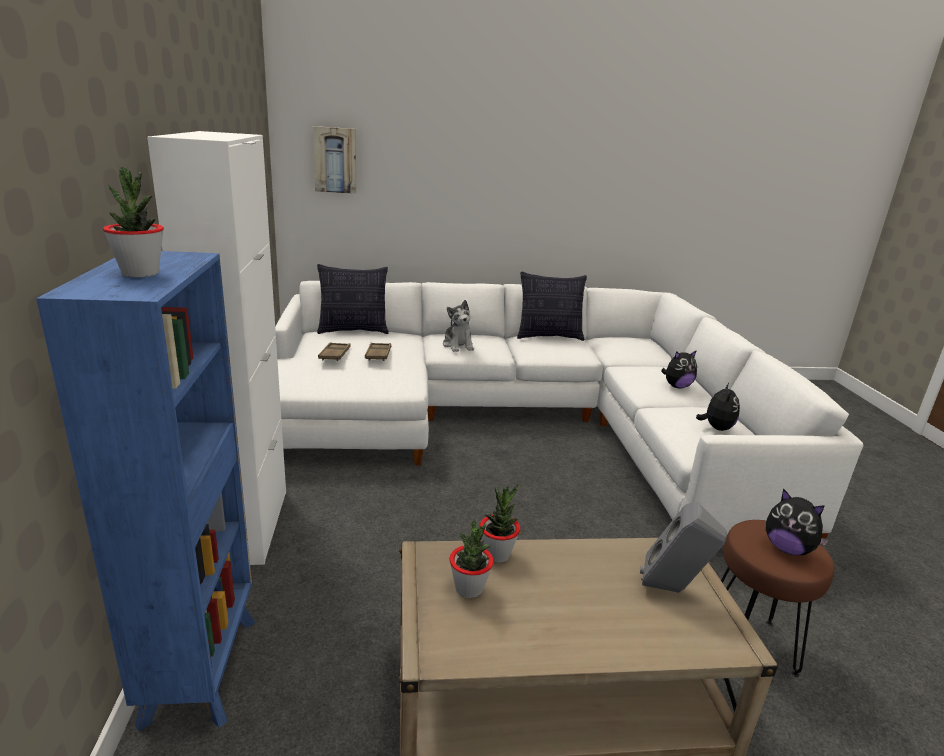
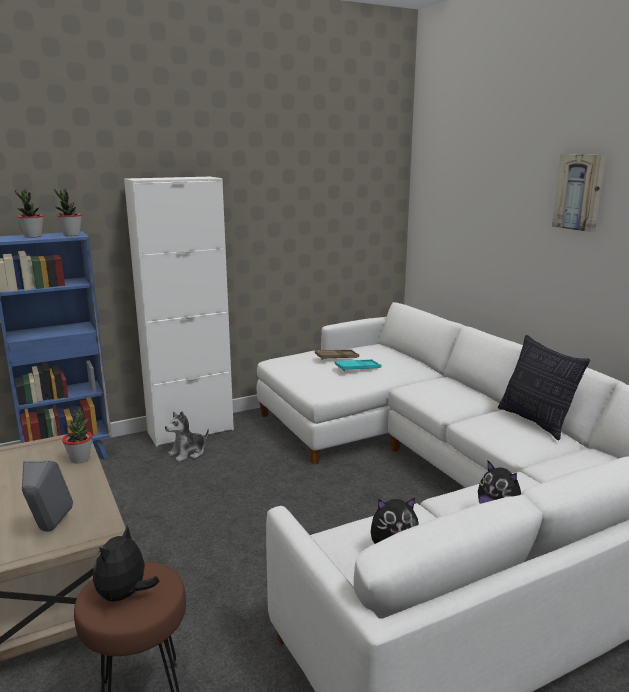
camera: 70 degrees right, 5 degrees down
(335, 160) = (441, 202): picture -> picture (580, 192)
(353, 331) = (400, 352): pillow -> none
(378, 354) = (357, 368): brown tray -> turquoise tray
(458, 345) = (432, 389): plush toy -> plush toy (188, 453)
(469, 589) = (41, 456): potted plant -> potted plant (71, 235)

